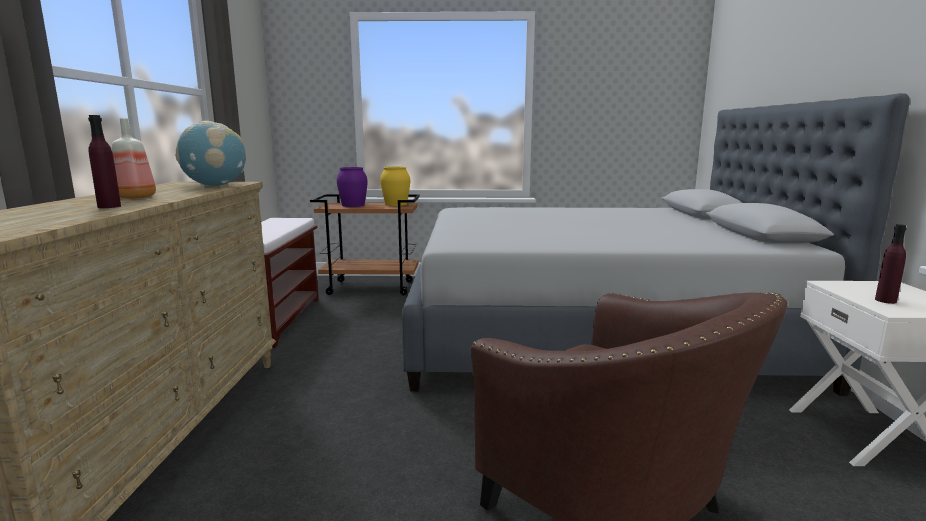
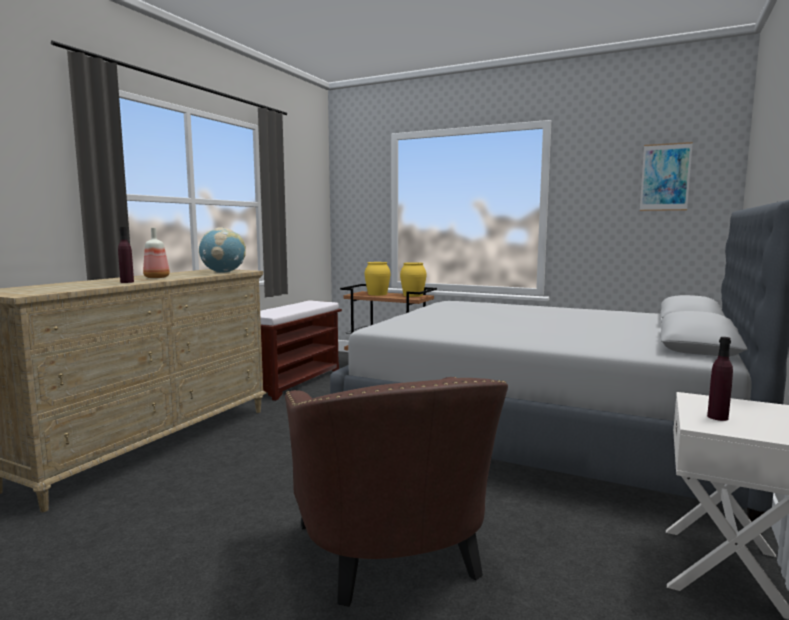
camera: 25 degrees right, 5 degrees down
(353, 205) = (377, 294): purple vase -> yellow vase
(642, 77) = (665, 177): none -> picture

